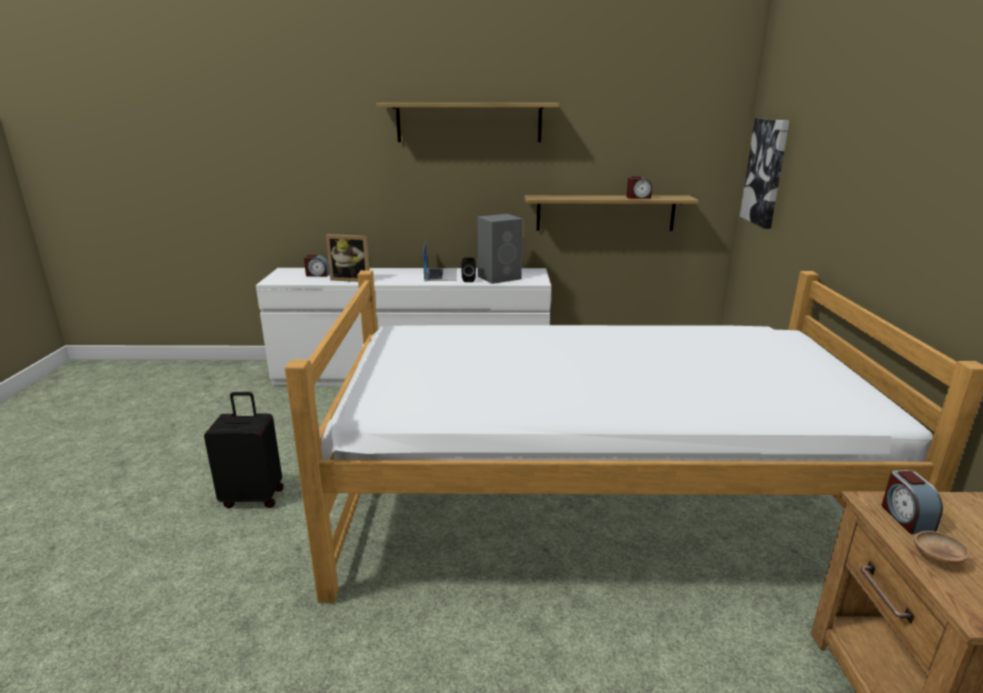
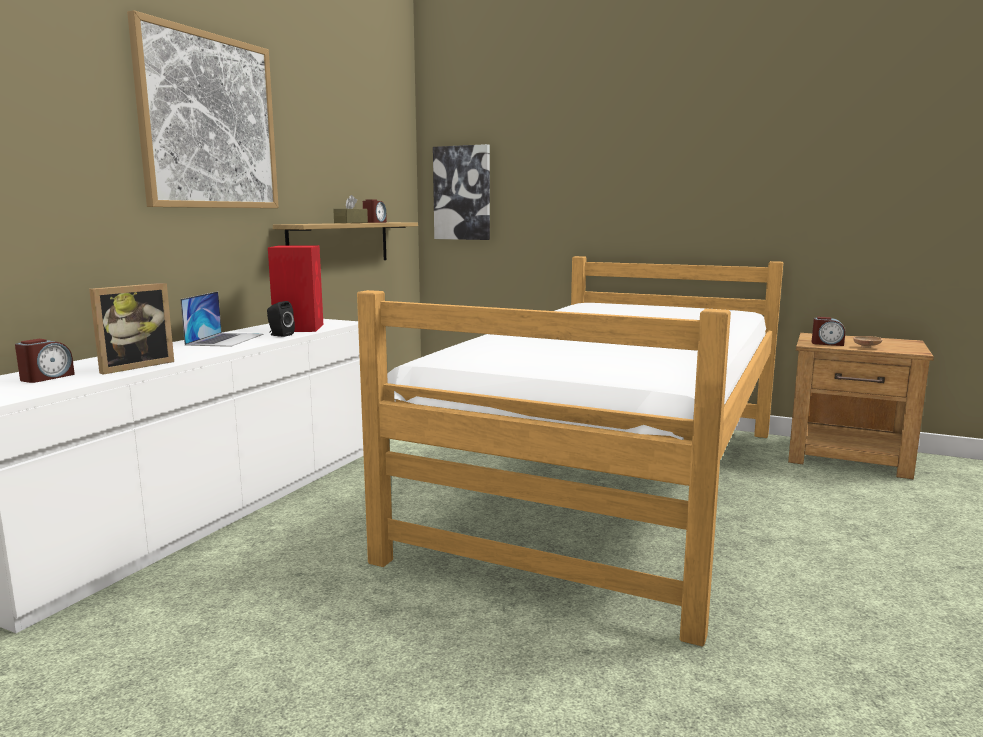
camera: 65 degrees left, 10 degrees down
(253, 497) = (422, 681): black suitcase -> none
(440, 274) = (225, 339): laptop -> laptop turned 75 degrees clockwise
(469, 122) = (209, 122): shelf -> picture
(500, 277) = (299, 328): grey speaker -> red speaker
(604, 197) = (351, 223): none -> brown tissue box

